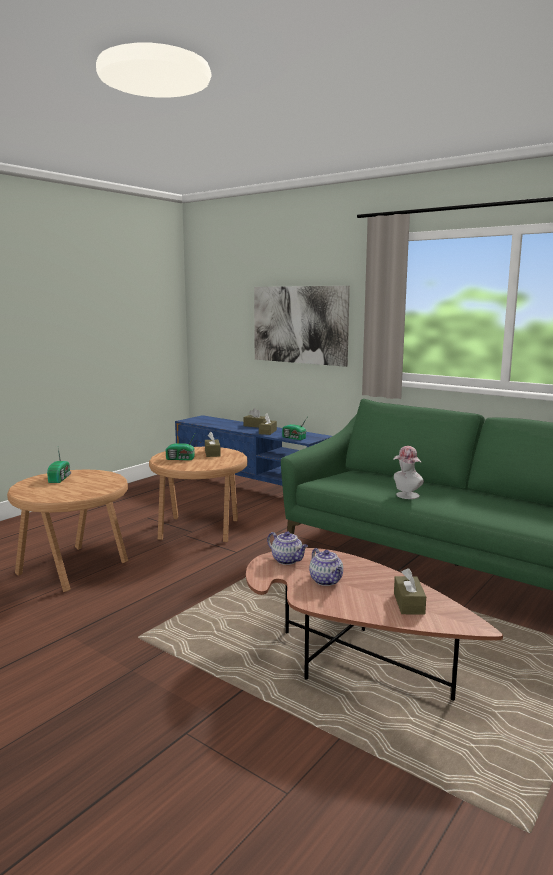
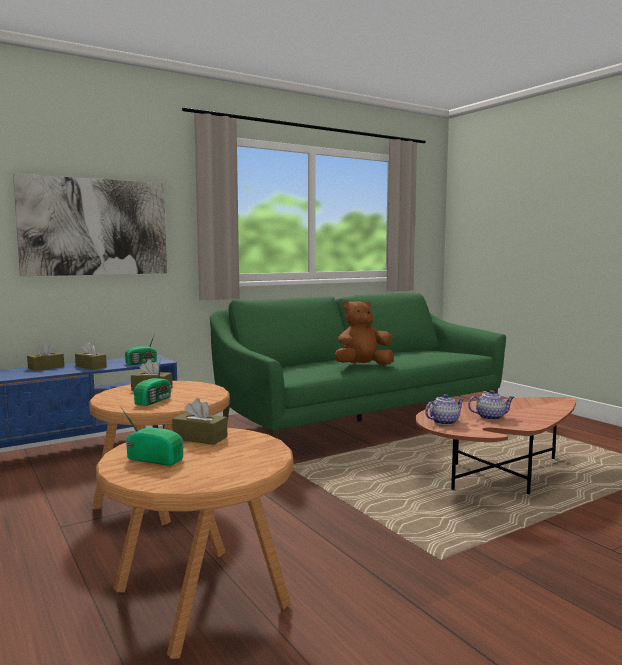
camera: 70 degrees left, 5 degrees down
(405, 496) = (362, 366): hat -> brown plush toy
(409, 603) = (531, 405): brown tissue box -> brown tissue box (200, 438)

